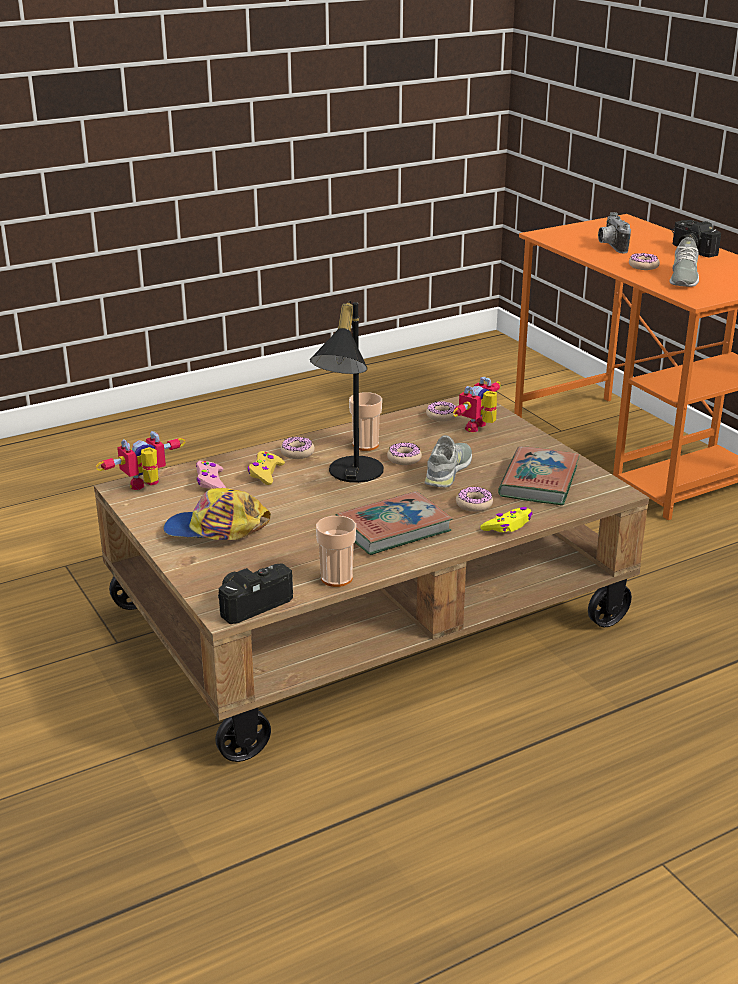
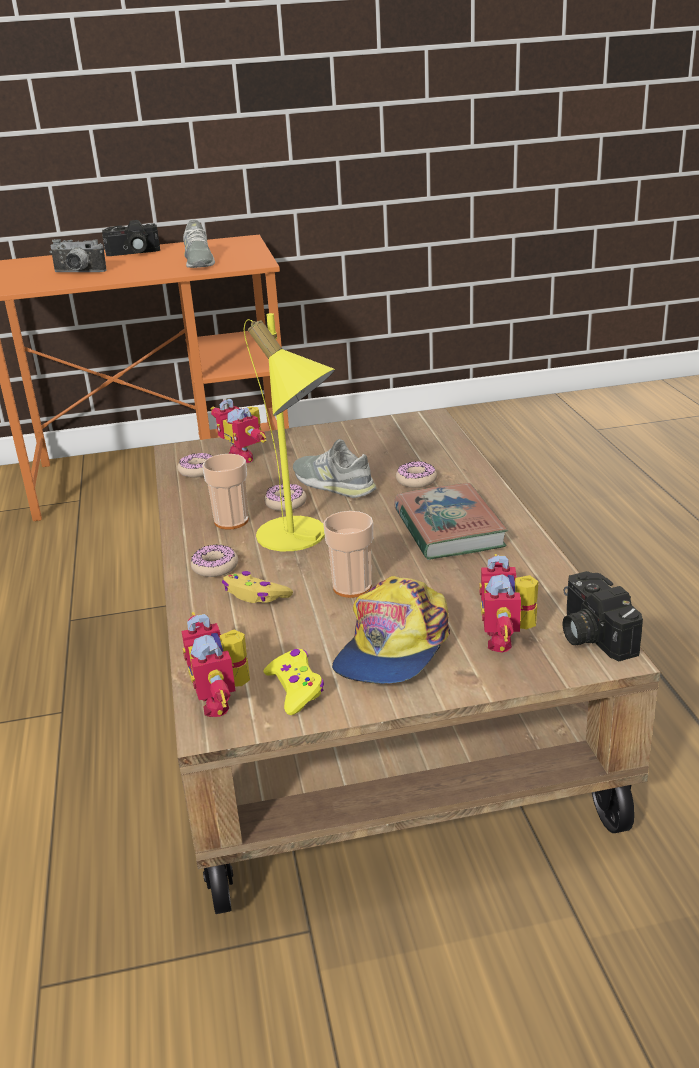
camera: 70 degrees left, 0 degrees up
(210, 482) = (250, 641): pink game controller -> none
(237, 570) = (508, 639): none -> toy robot
(336, 578) = (547, 573): cup -> cup (352, 587)
(350, 474) = (300, 539): black table lamp -> yellow table lamp
(508, 526) = (470, 471): yellow game controller -> yellow game controller (295, 688)
(539, 482) = (387, 445): book -> none
(643, 266) = (151, 269): donut -> none
(683, 277) = (198, 261): grey shoe -> grey shoe turned 45 degrees clockwise

